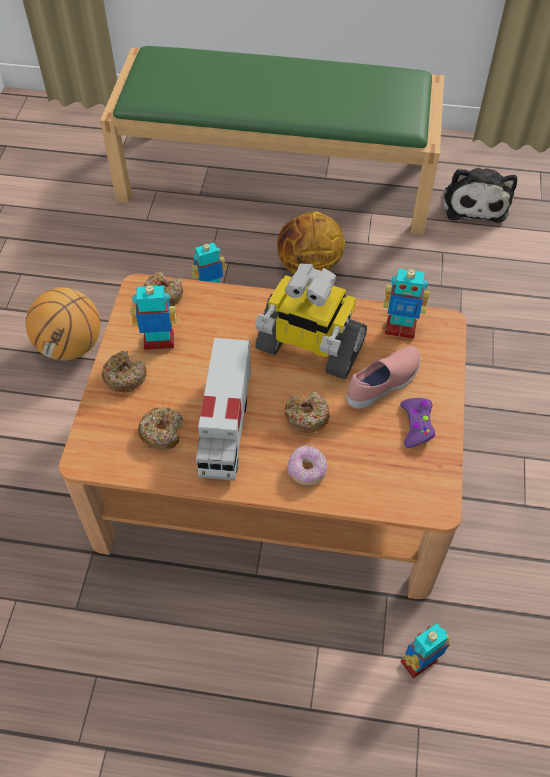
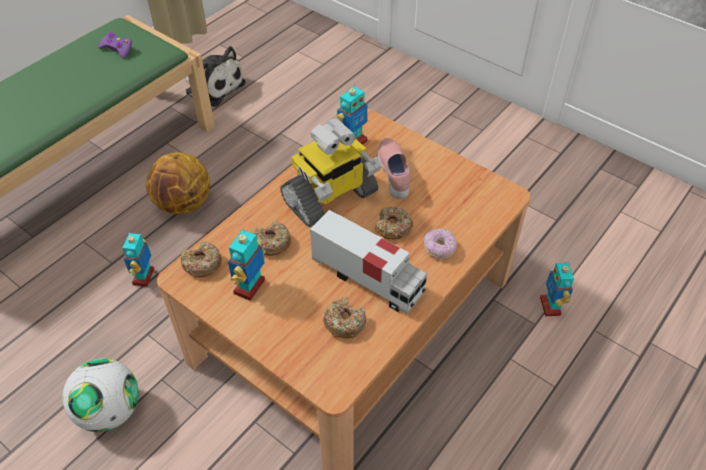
camera: 60 degrees left, 5 degrees down
(71, 346) = (110, 411): basketball -> football
(125, 377) = (268, 326): donut -> donut (271, 243)
(416, 425) = (440, 174): purple game controller -> purple game controller (117, 49)

